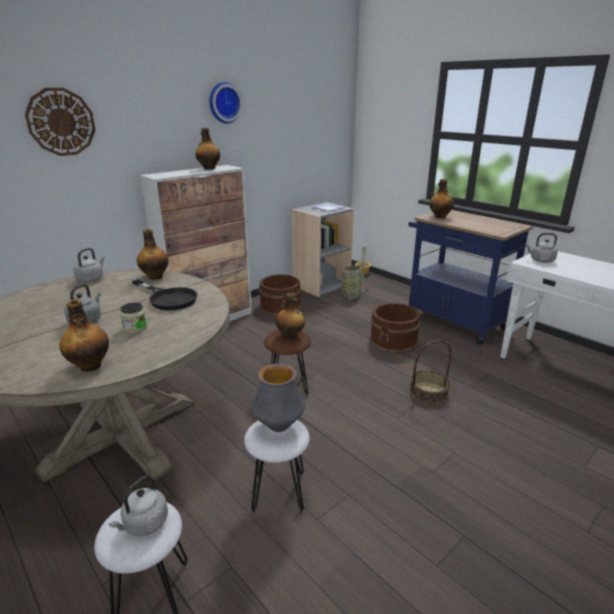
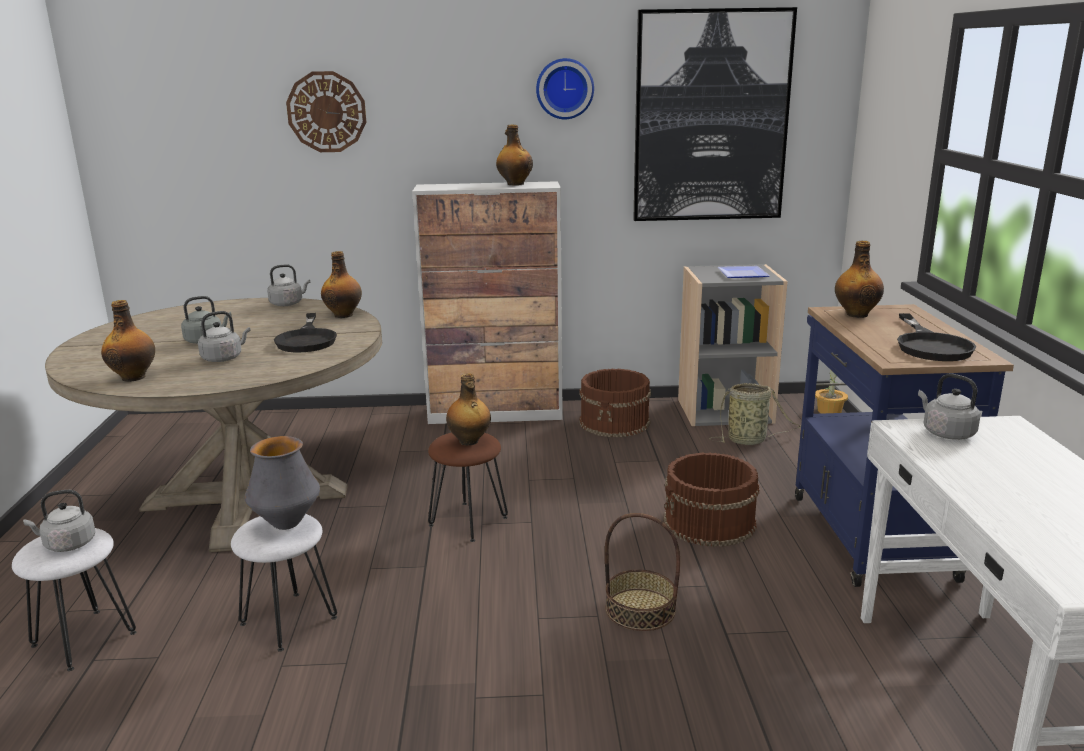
camera: 40 degrees right, 5 degrees down
(135, 328) = (224, 358): jar -> grey kettle
(297, 120) = (711, 117): none -> picture
(494, 224) = (930, 345): none -> black frying pan

